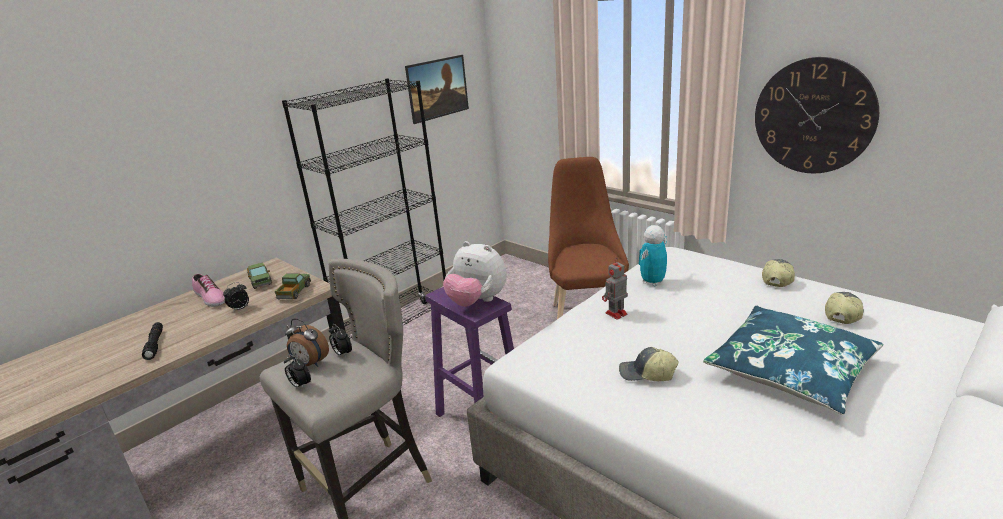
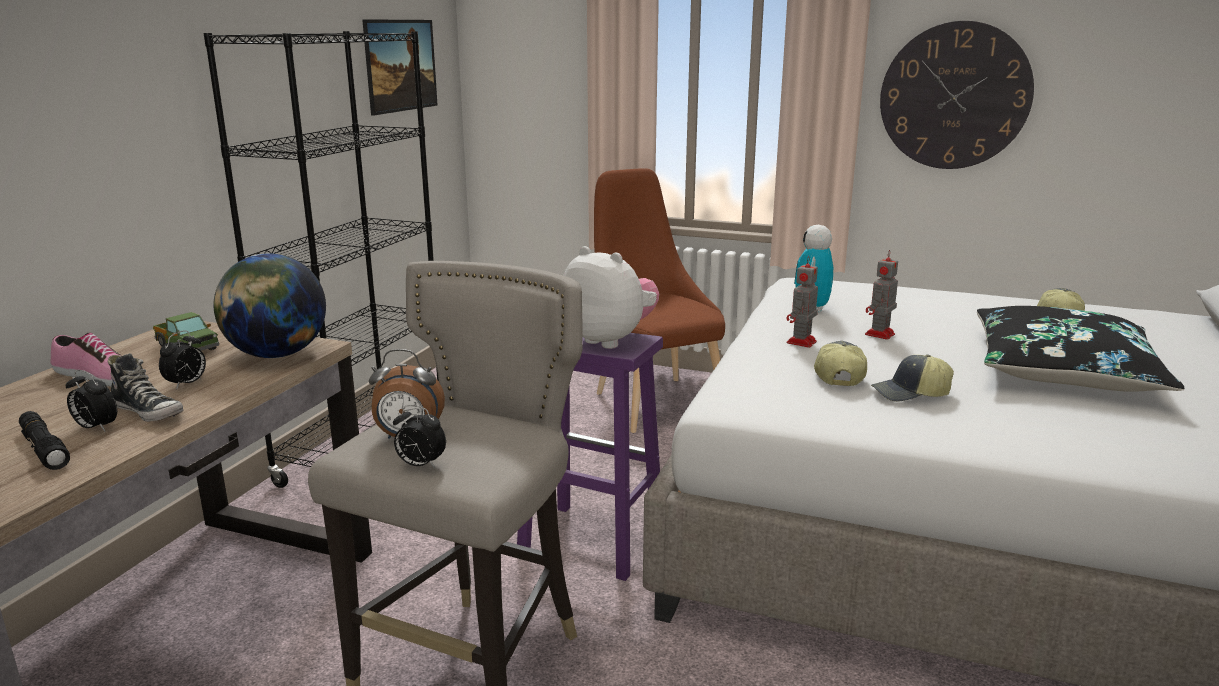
camera: 25 degrees left, 5 degrees down
(211, 327) = (149, 412): none -> shoe
(294, 292) = (277, 355): toy truck -> globe
(342, 354) = (455, 418): alarm clock -> alarm clock (96, 428)
(477, 302) = (610, 340): plush toy -> plush toy turned 150 degrees counterclockwise
(679, 314) = (879, 335): none -> toy robot
(777, 279) = (951, 295): cap -> cap (837, 376)
(791, 370) = (1063, 370): blue pillow -> black pillow

